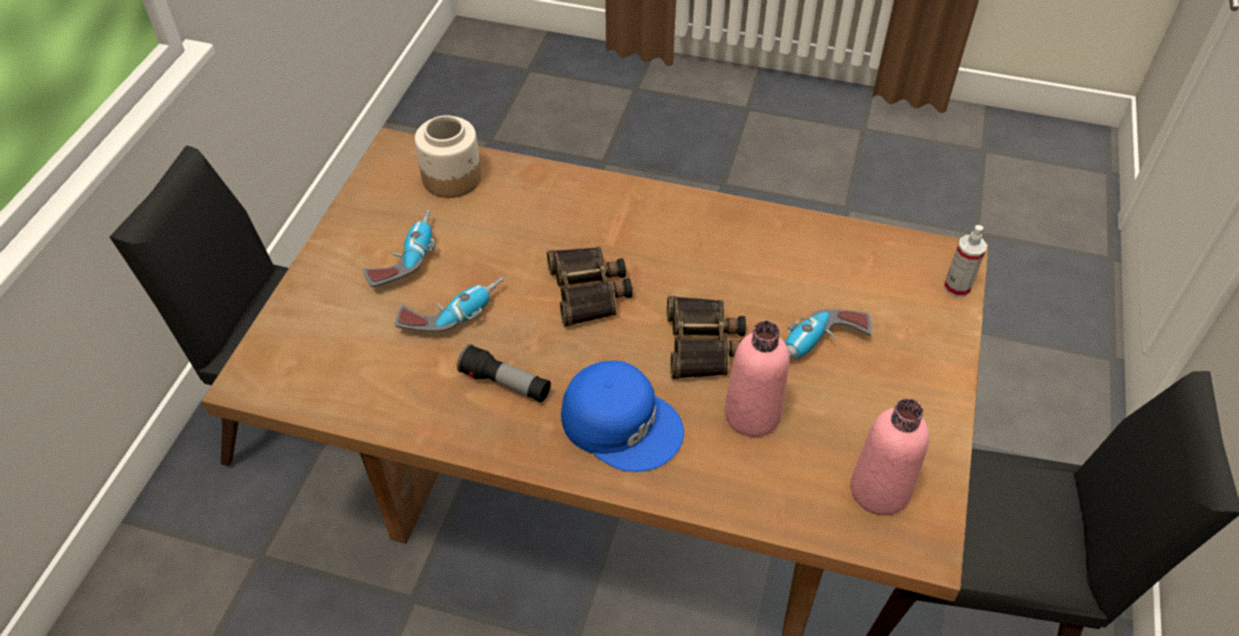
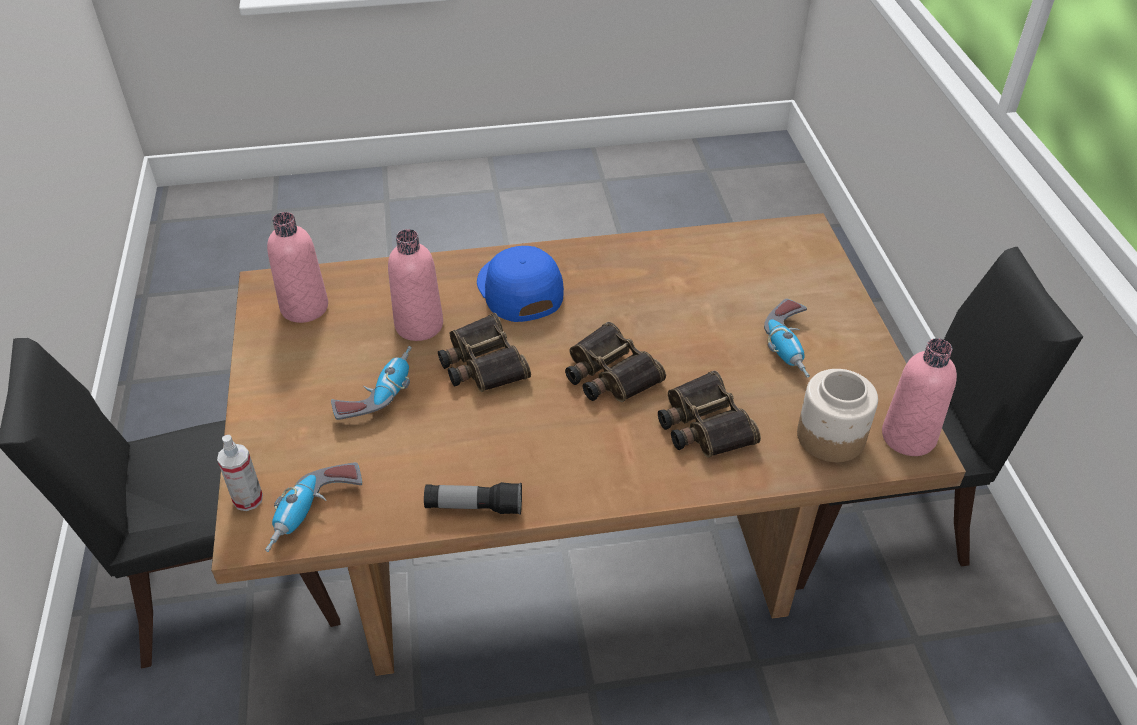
camera: 155 degrees right, 5 degrees down
(394, 159) = (908, 436): none -> pink bottle
(452, 312) = (708, 318): power drill -> power drill (314, 515)
(505, 383) = (623, 285): flashlight -> flashlight (474, 507)
(542, 220) = (703, 424): none -> binoculars
(622, 422) = (518, 289): blue cap -> blue cap turned 60 degrees clockwise

